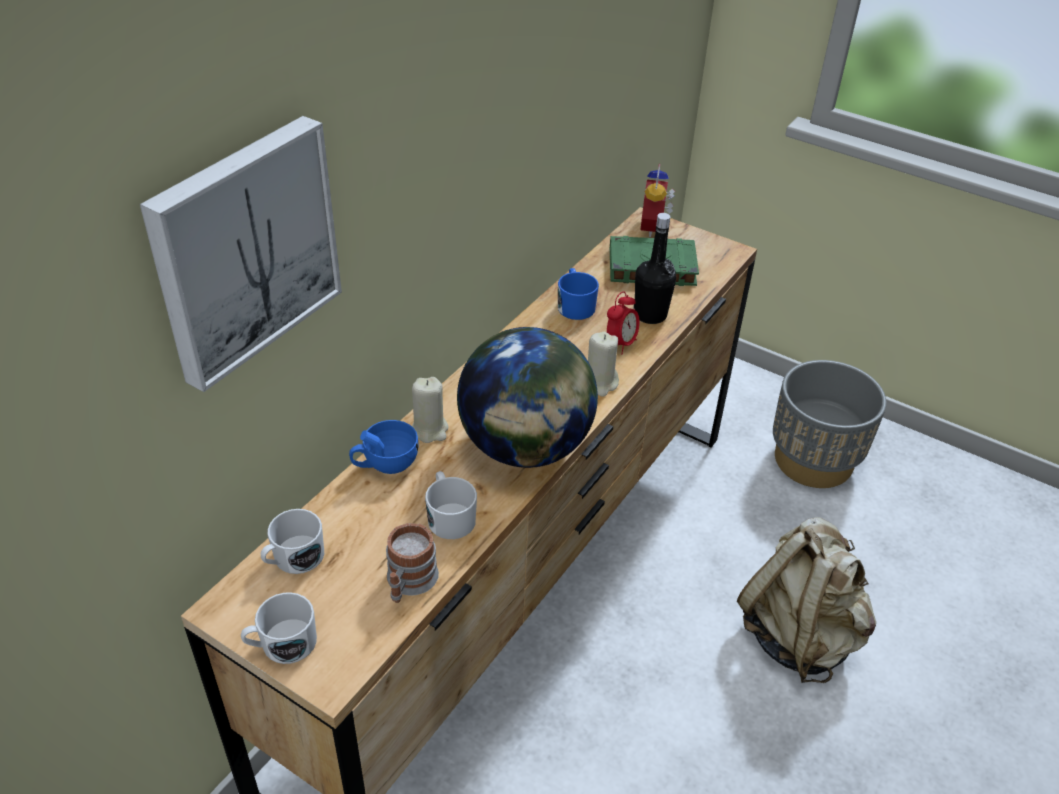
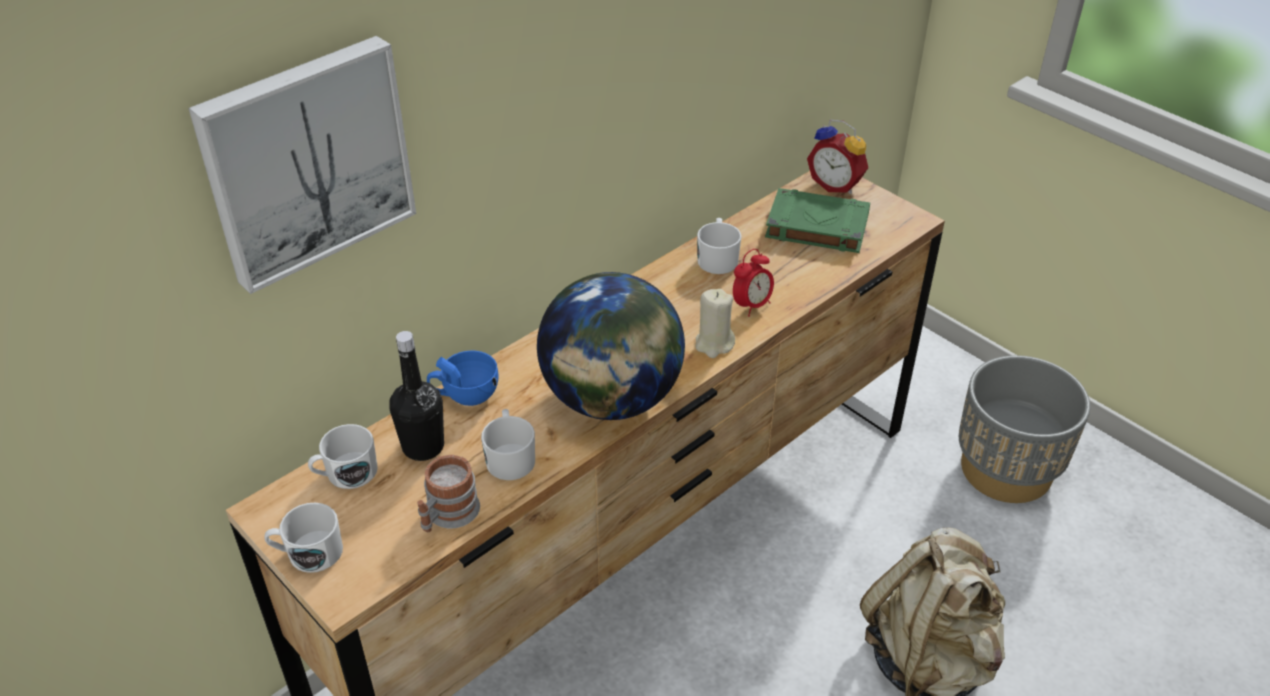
camera: 15 degrees right, 0 degrees up
(430, 429) = (521, 367): beige candle -> none
(575, 305) = (717, 258): blue mug -> white mug
(650, 315) = (796, 278): black bottle -> black bottle (423, 447)
(655, 228) = (836, 185): alarm clock -> alarm clock turned 75 degrees counterclockwise

